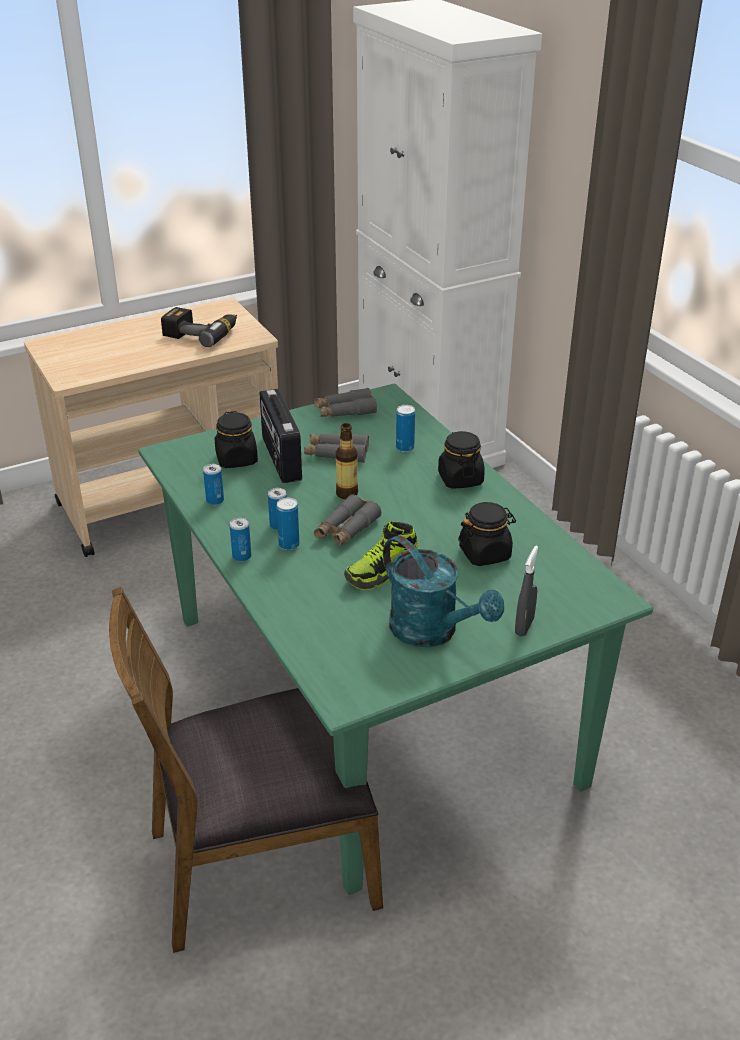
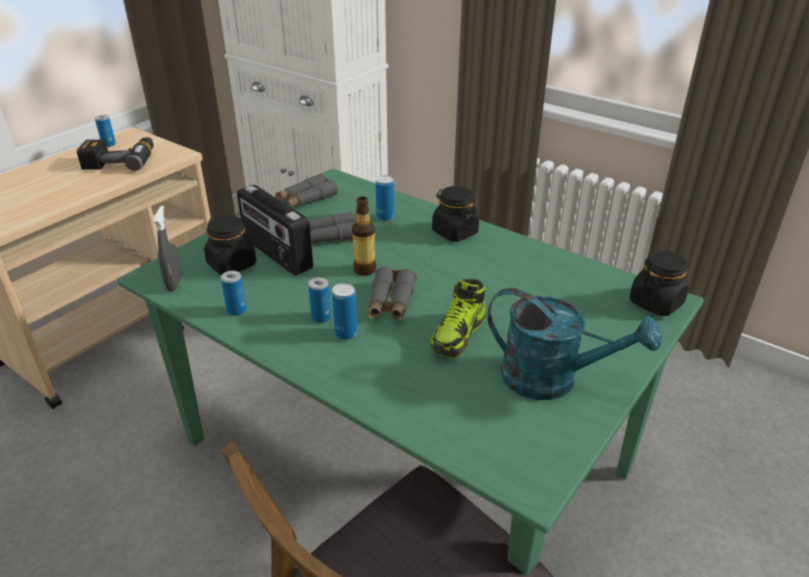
camera: 25 degrees left, 0 degrees up
(242, 556) = (305, 360): can -> can (109, 144)
(485, 553) = (532, 290): black jar -> black jar (656, 302)
(524, 627) = (625, 348): grey spray bottle -> grey spray bottle (174, 283)

